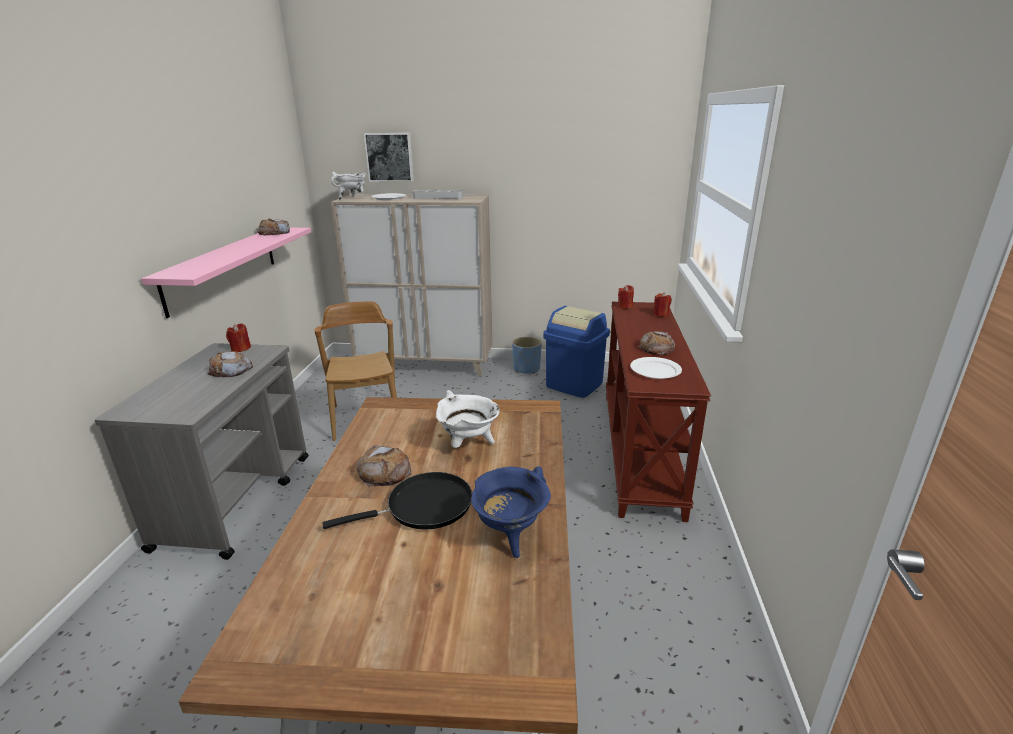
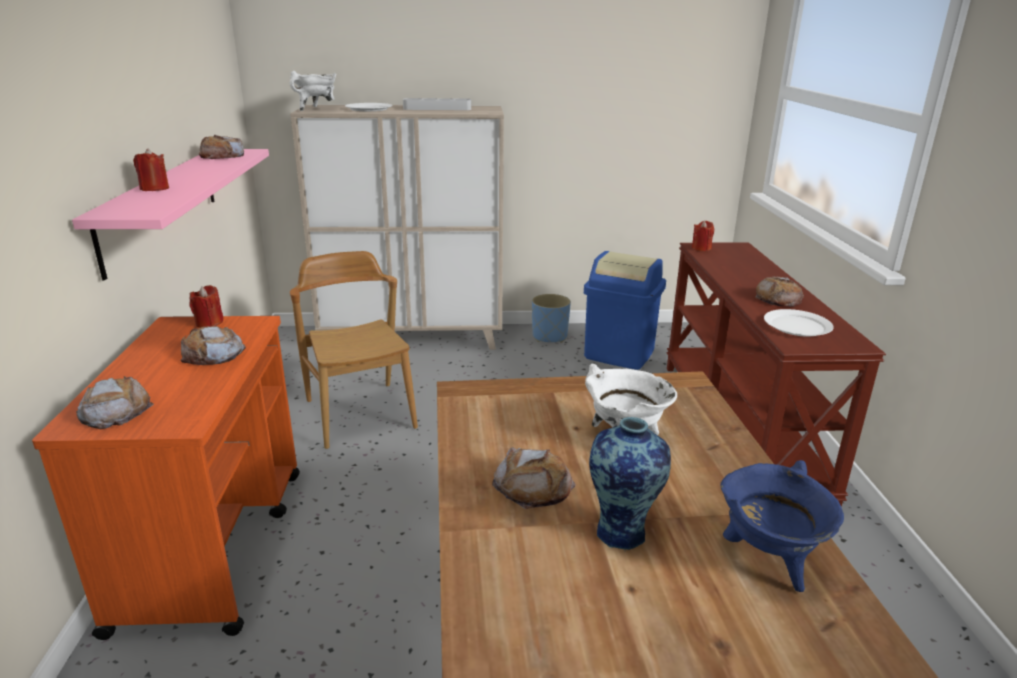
camera: 10 degrees left, 0 degrees up
(151, 404) = (115, 411): none -> bread
(237, 499) = (214, 544): grey cart -> orange cart
(389, 157) = (364, 53): picture -> none
(423, 507) = (623, 531): black frying pan -> vase
(661, 314) = (752, 256): red candle -> red candle (154, 188)

